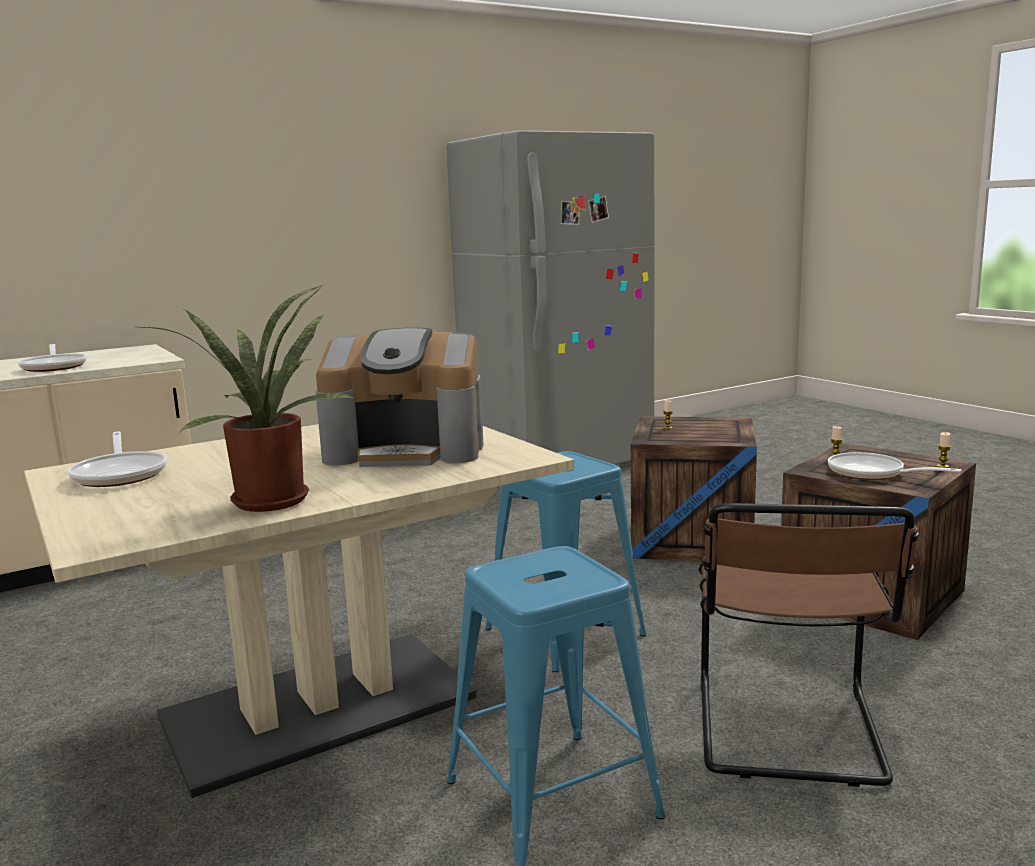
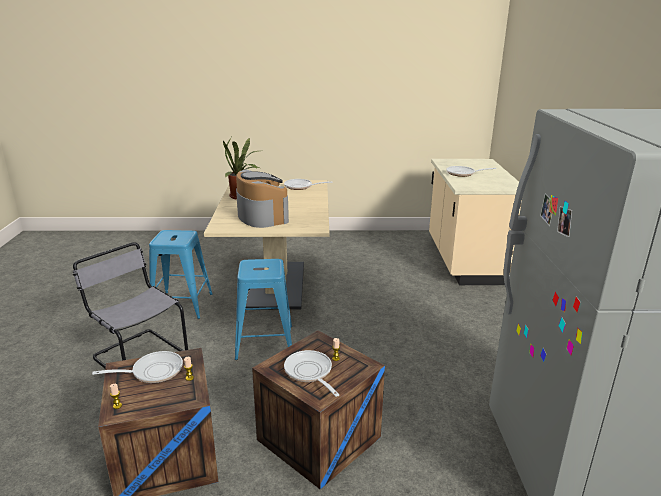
camera: 120 degrees right, 10 degrees up
(407, 450) = (261, 216): coffee machine -> coffee machine turned 120 degrees clockwise
(711, 429) = (310, 373): none -> frying pan
(788, 734) = (138, 355): brown chair -> grey chair

